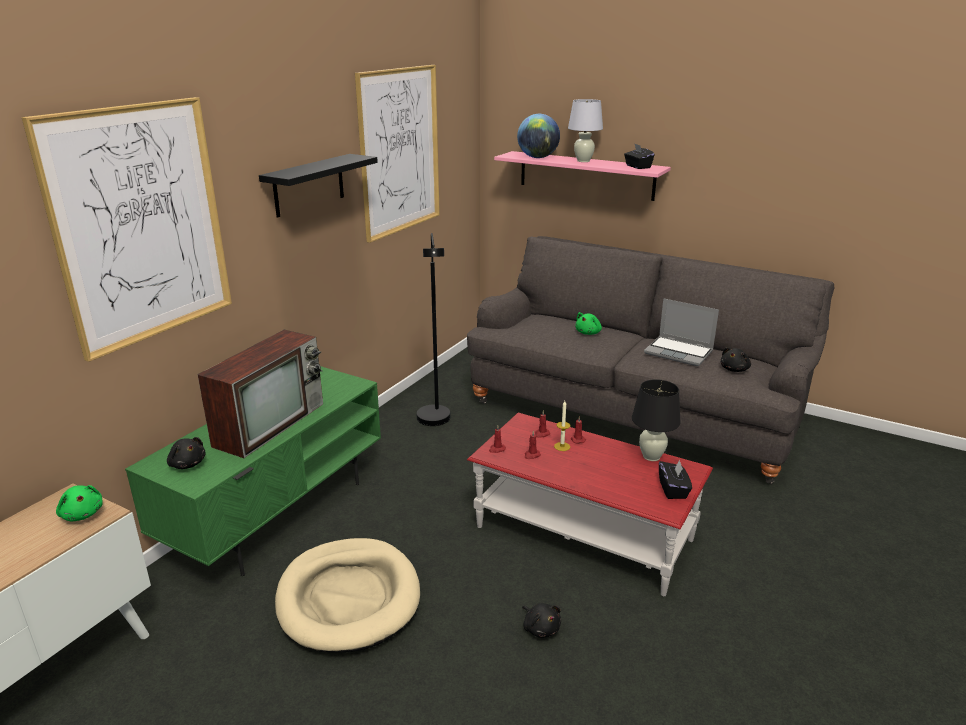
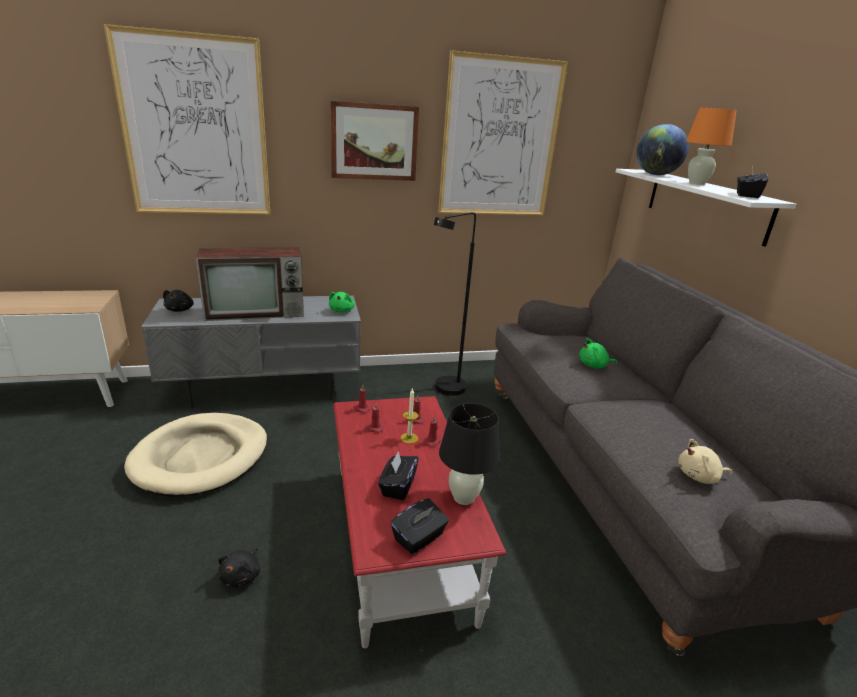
camera: 45 degrees right, 0 degrees up
(82, 514) = (85, 303): green plush toy -> green plush toy (342, 311)
(278, 513) = (265, 387): green tv stand -> grey tv stand
(309, 185) = (374, 142): black shelf -> picture
(583, 161) = (696, 183): white table lamp -> orange table lamp
(586, 175) = (705, 204): pink shelf -> white shelf
(613, 475) = (397, 486): none -> black tissue box
(679, 352) = (656, 425): laptop -> none
(735, 369) = (699, 476): black plush toy -> beige plush toy

